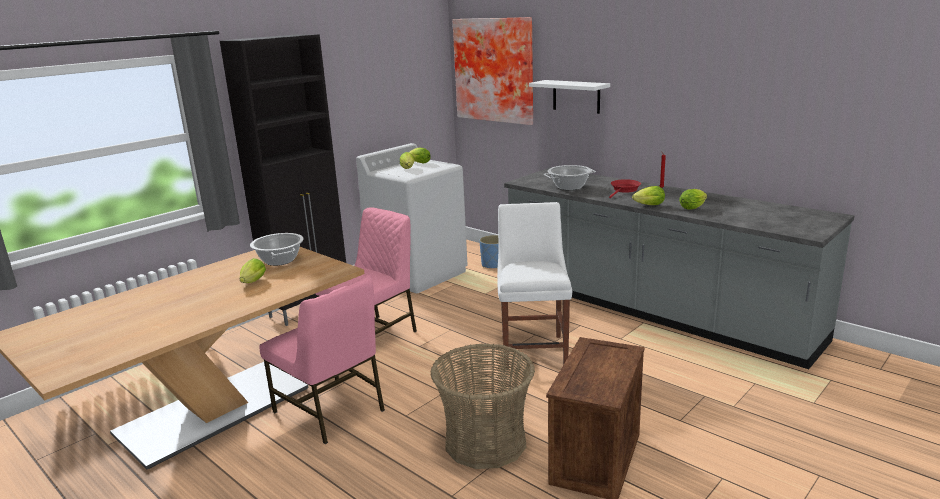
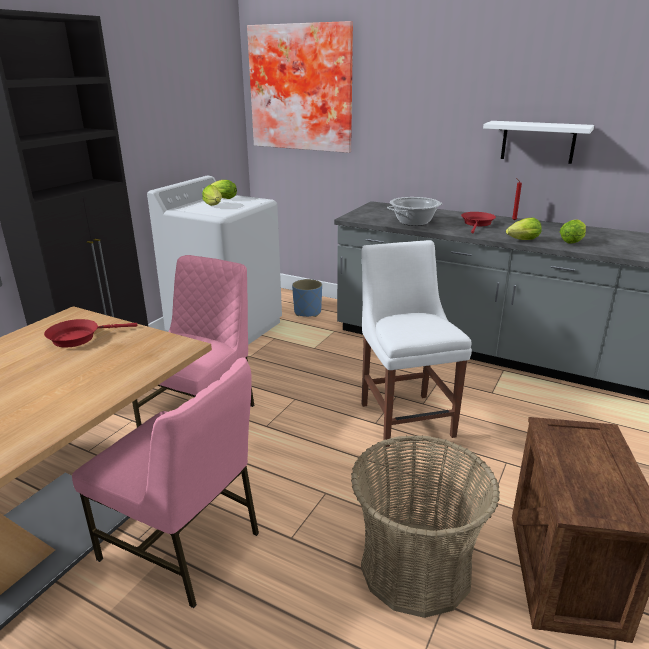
camera: 15 degrees left, 5 degrees up
(252, 283) = (48, 379): lettuce -> none
(279, 260) = (78, 338): cooking pot -> red frying pan
(576, 96) = (406, 118): white shelf -> white shelf (538, 142)

